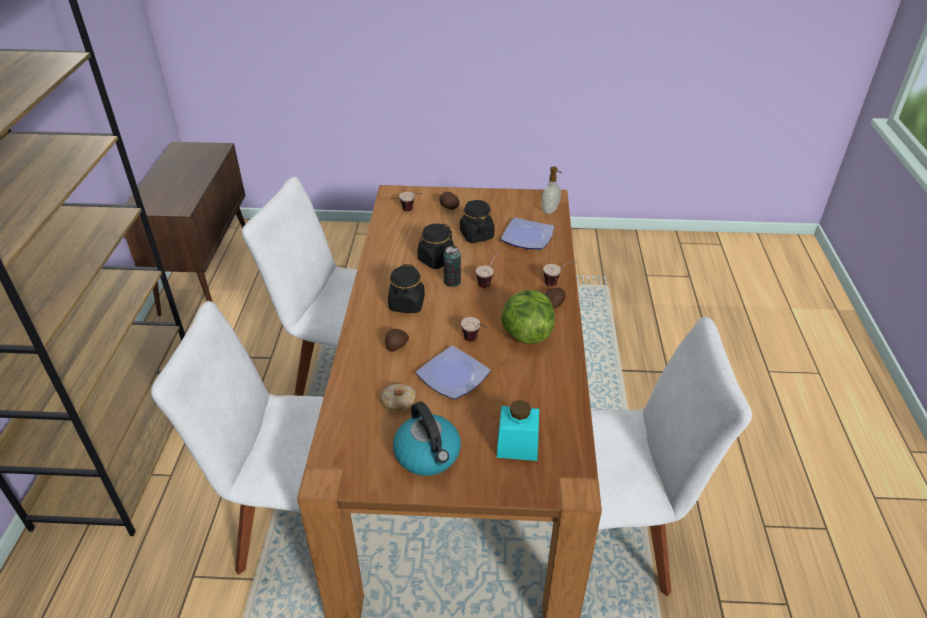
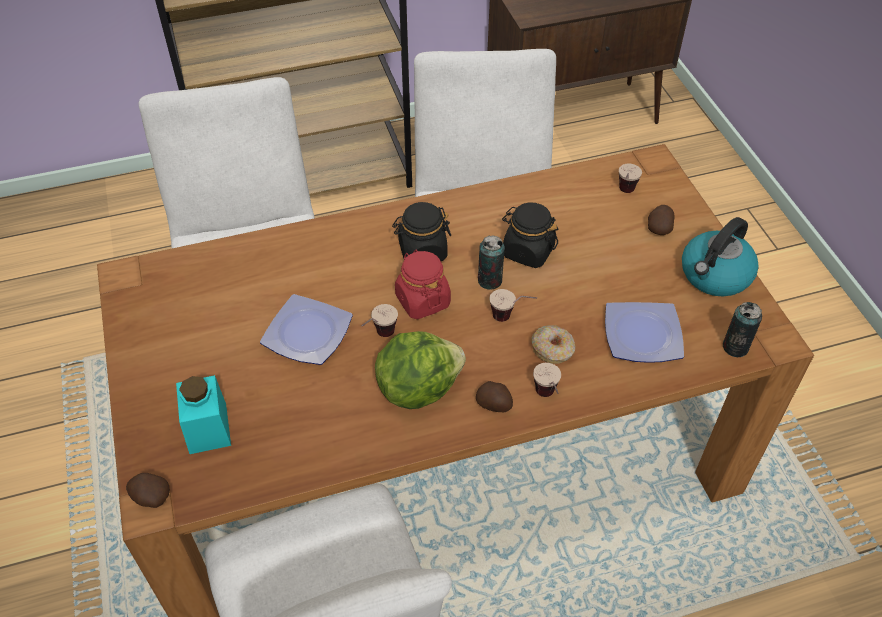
camera: 70 degrees right, 10 degrees up
(396, 346) = (340, 266): potato -> potato (150, 497)
(398, 401) = (250, 297): donut -> donut (553, 349)
(428, 455) = (175, 348): kettle -> kettle (715, 275)
(452, 314) = (422, 300): none -> red jar
(476, 235) = (611, 276): black jar -> none
(550, 210) = (735, 347): soap dispenser -> can

